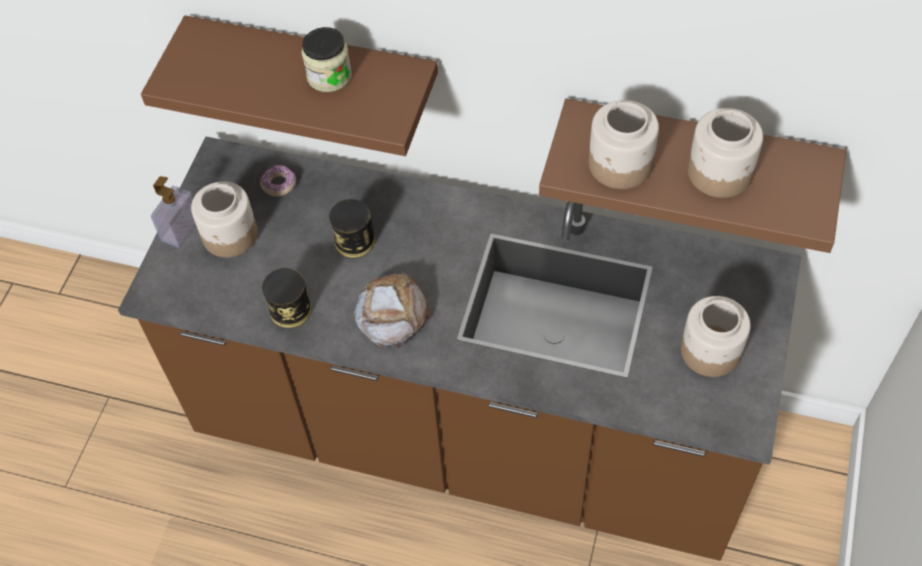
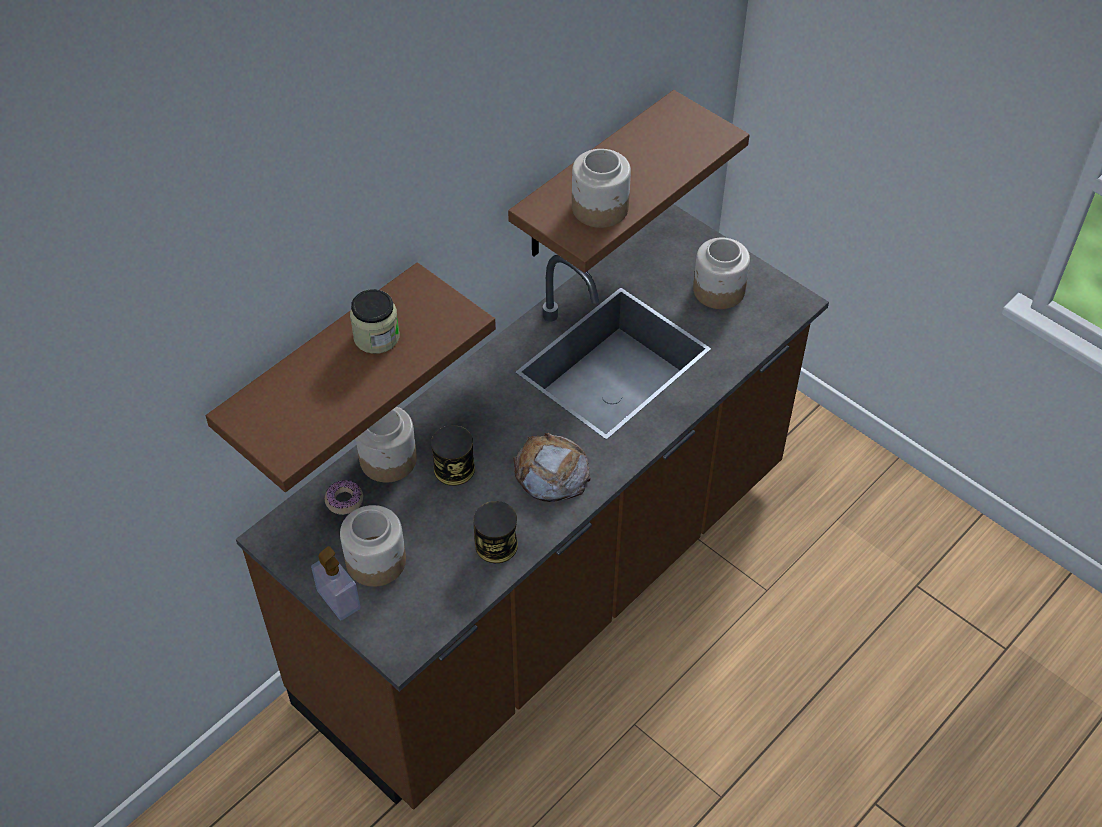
camera: 65 degrees left, 5 degrees down
(720, 173) = (648, 159): jar -> jar (389, 459)

